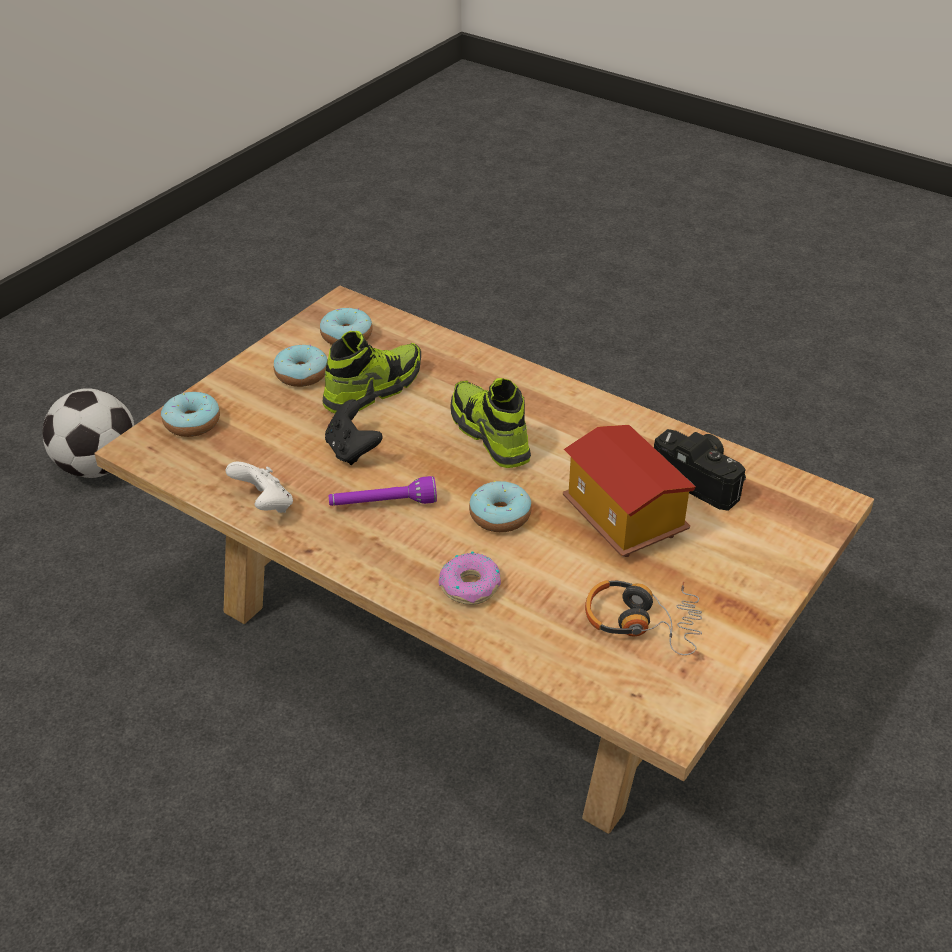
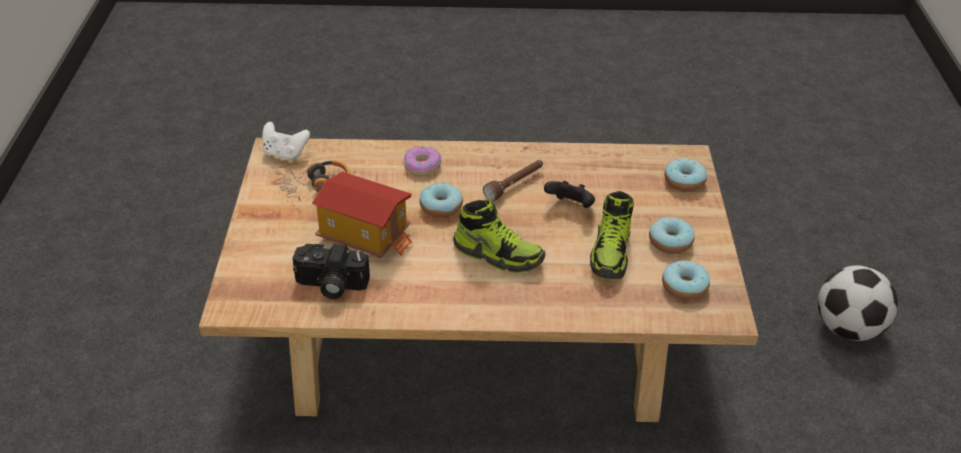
camera: 145 degrees right, 0 degrees up
(264, 505) = (577, 158): white game controller -> white game controller (285, 154)
(382, 504) = (515, 185): purple flashlight -> brown flashlight

